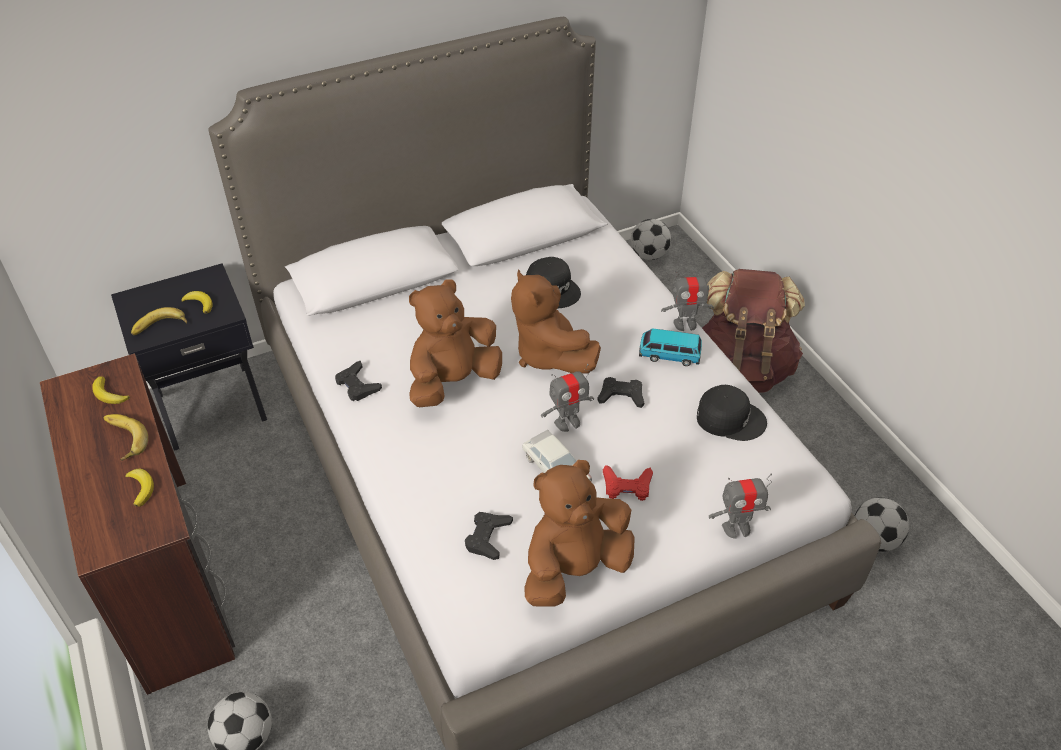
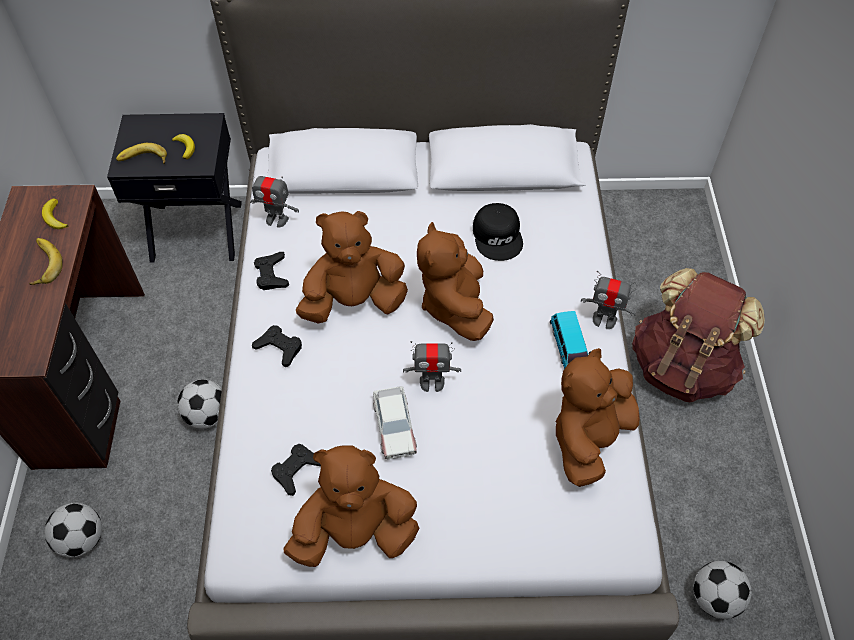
camera: 25 degrees right, 10 degrees up
(141, 488) = (33, 316): banana -> none
(621, 396) = (497, 374): black game controller -> black game controller (279, 348)
(627, 486) = (449, 470): red game controller -> none
(649, 255) = (656, 212): football -> football (208, 415)
(669, 355) = (568, 347): toy car -> toy car turned 135 degrees counterclockwise
(730, 418) = (589, 438): black cap -> brown plush toy
(736, 528) = (526, 556): toy robot -> toy robot (276, 219)

